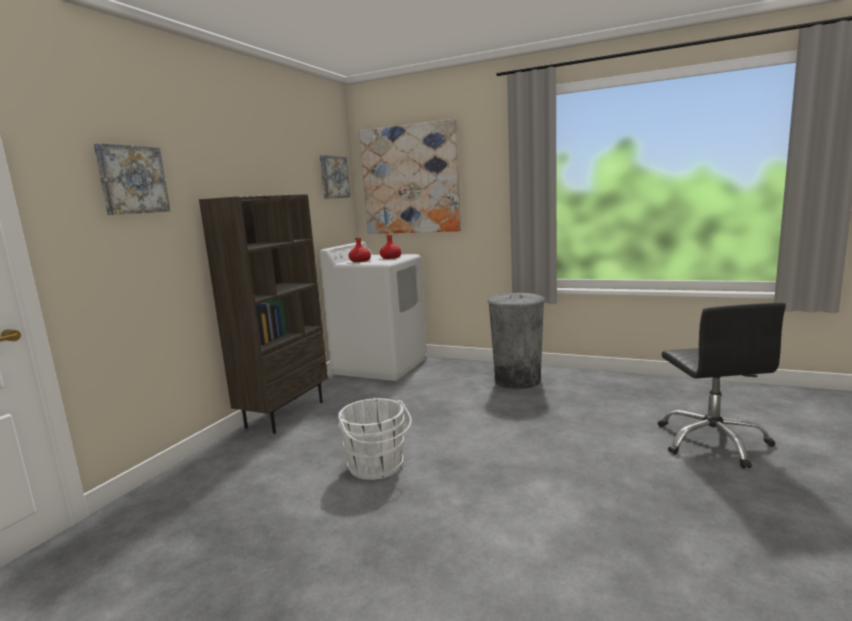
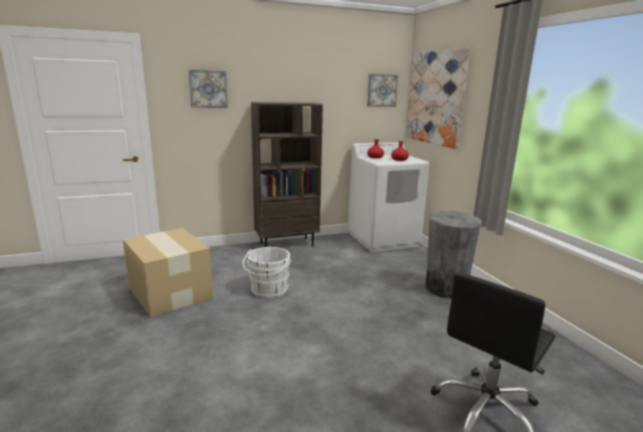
camera: 45 degrees right, 5 degrees up
(243, 548) = (170, 291): none -> cardboard box

